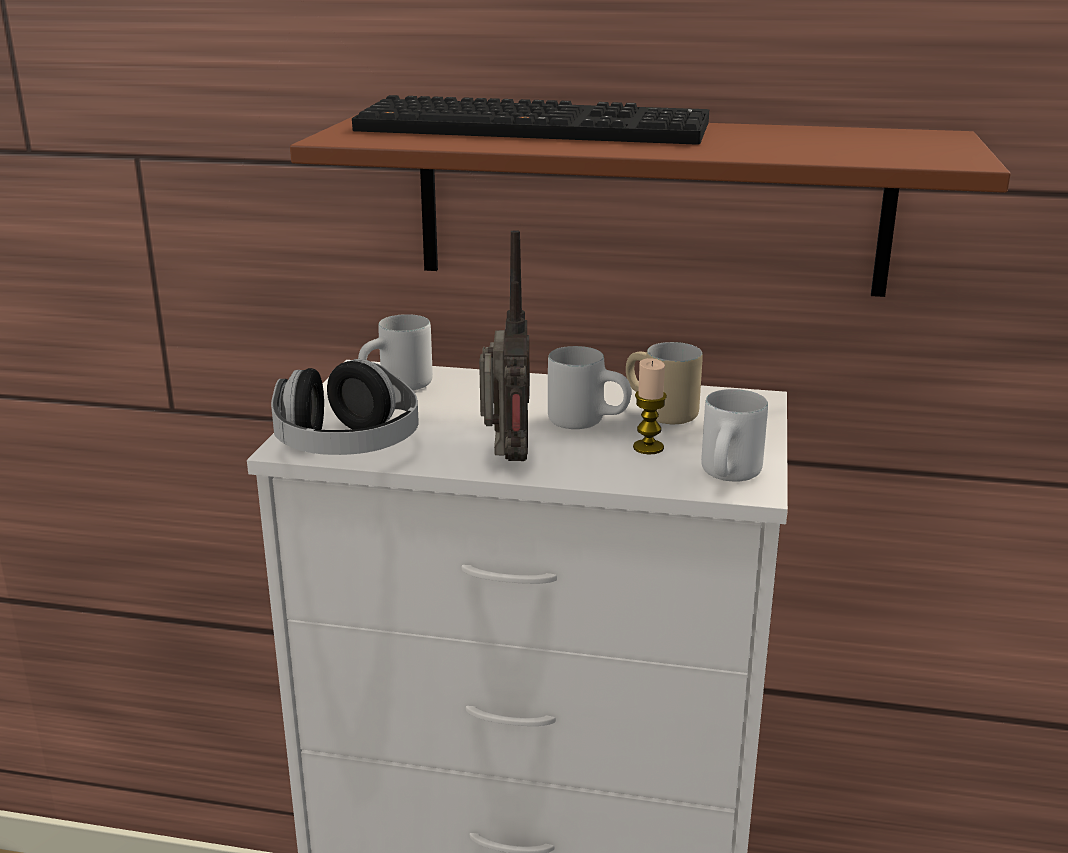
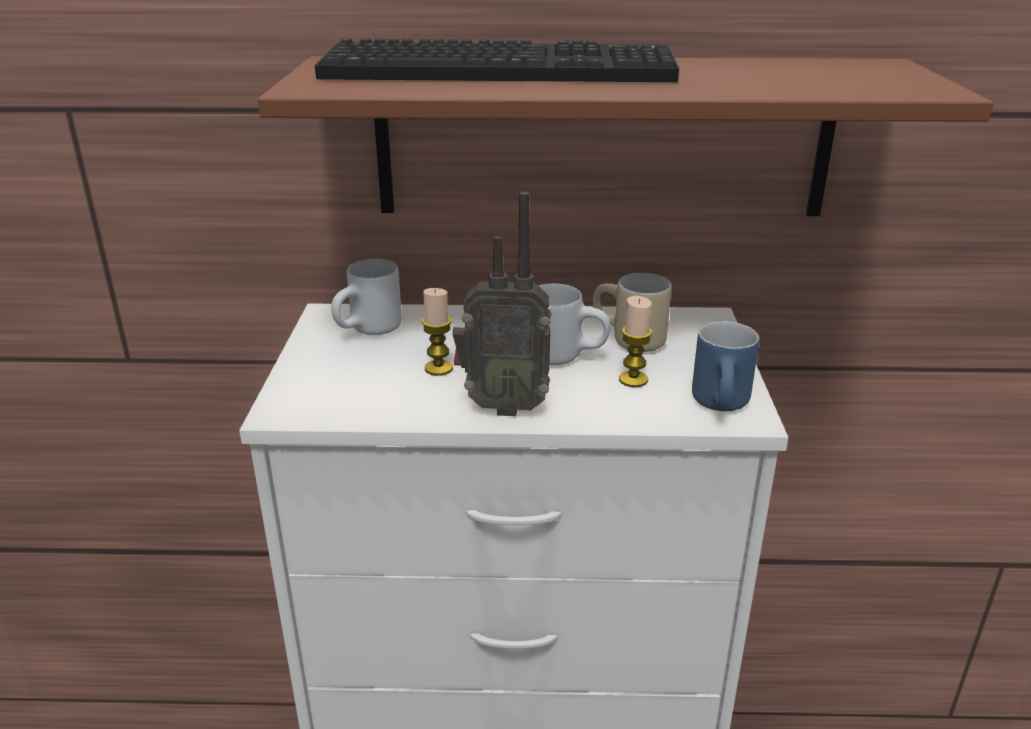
camera: 10 degrees left, 5 degrees up
(348, 447) = (341, 406): headphones -> none
(454, 423) = (438, 368): none -> candle
(505, 459) = (503, 405): radio -> radio turned 105 degrees clockwise
(732, 478) = (724, 407): white mug -> blue mug

